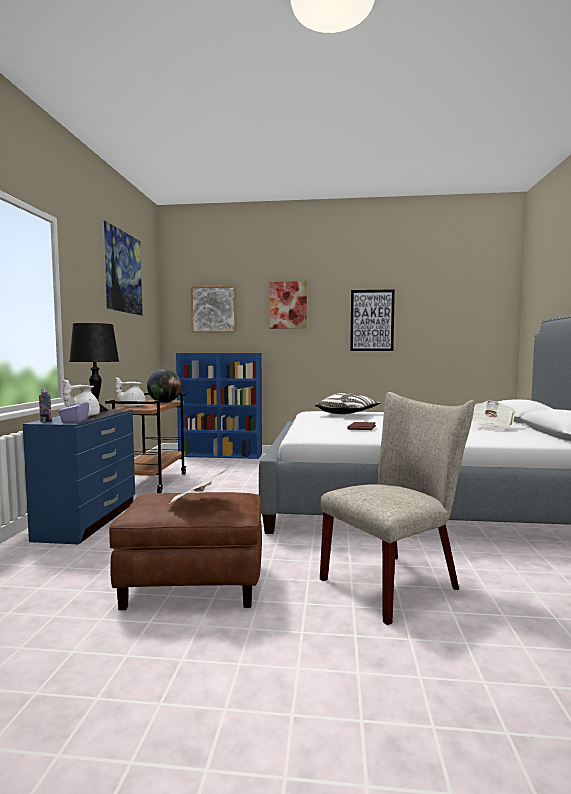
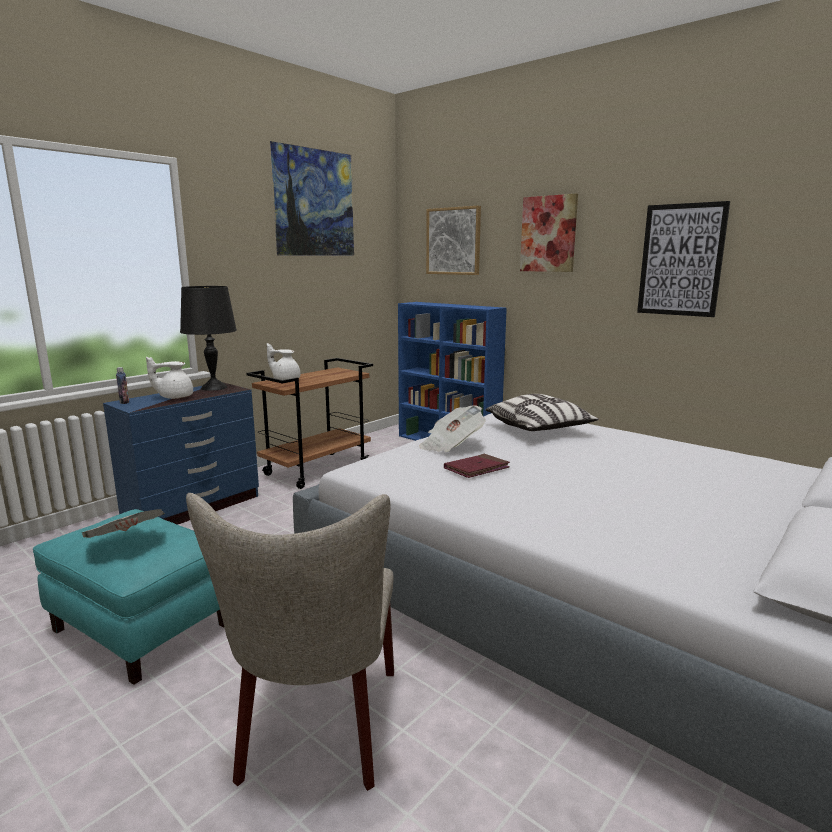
camera: 35 degrees right, 10 degrees up
(74, 421) = (143, 406): purple tissue box -> none
(164, 402) = (336, 375): globe -> none
(192, 585) = (140, 628): brown ottoman -> turquoise ottoman
(396, 582) = (317, 731): beige chair -> beige chair turned 90 degrees clockwise
(491, 427) = (710, 518): newspaper -> newspaper (451, 445)

